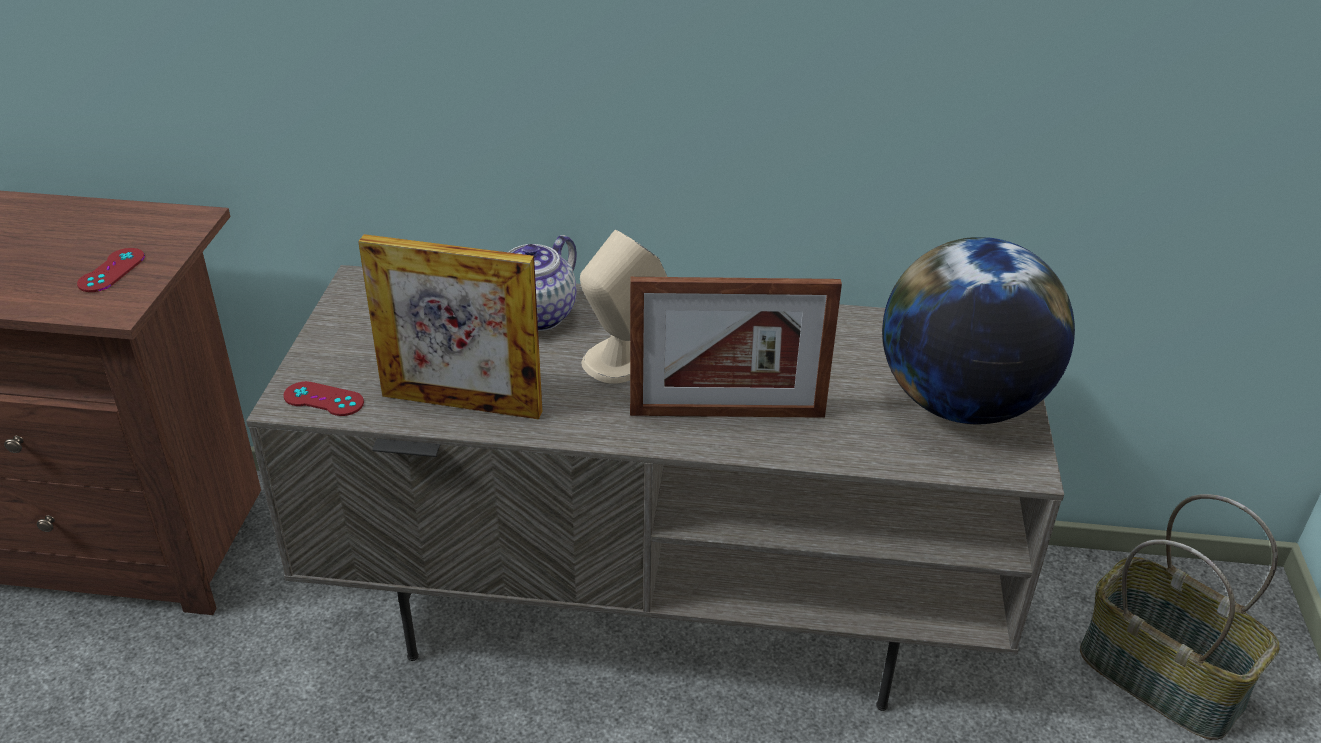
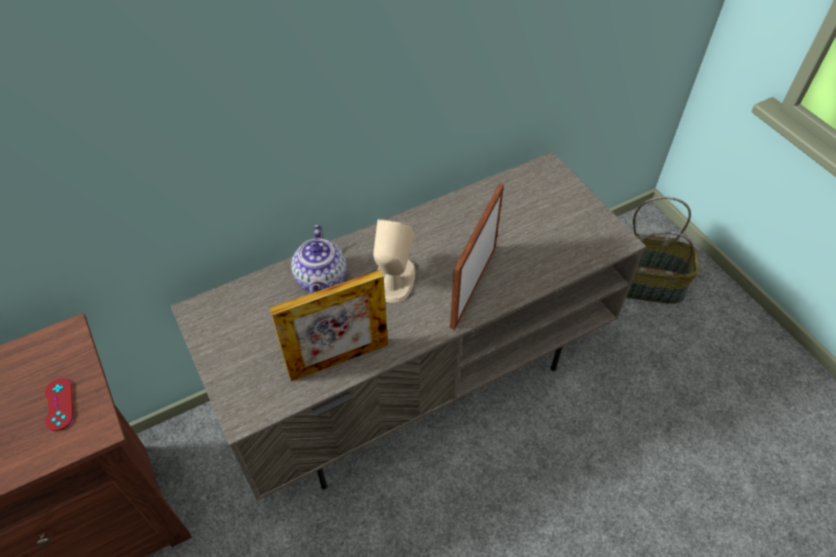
camera: 35 degrees left, 15 degrees up
(323, 399) = (260, 403): red game controller -> none
(727, 413) = (473, 286): picture frame -> picture frame turned 150 degrees clockwise
(960, 404) = (567, 219): globe -> none

